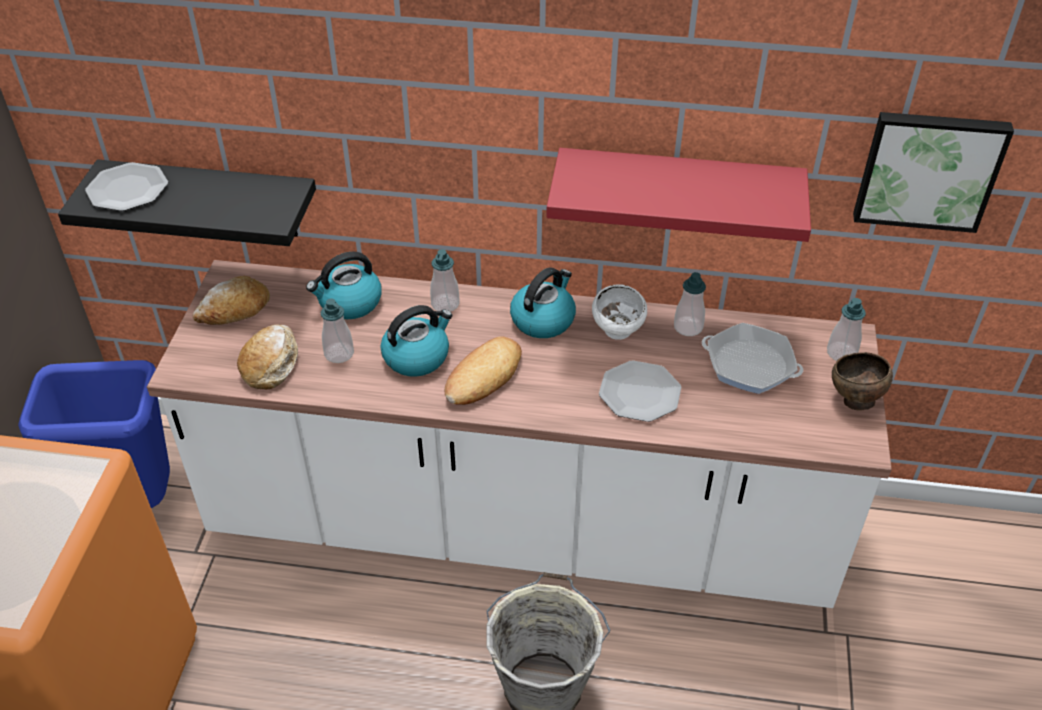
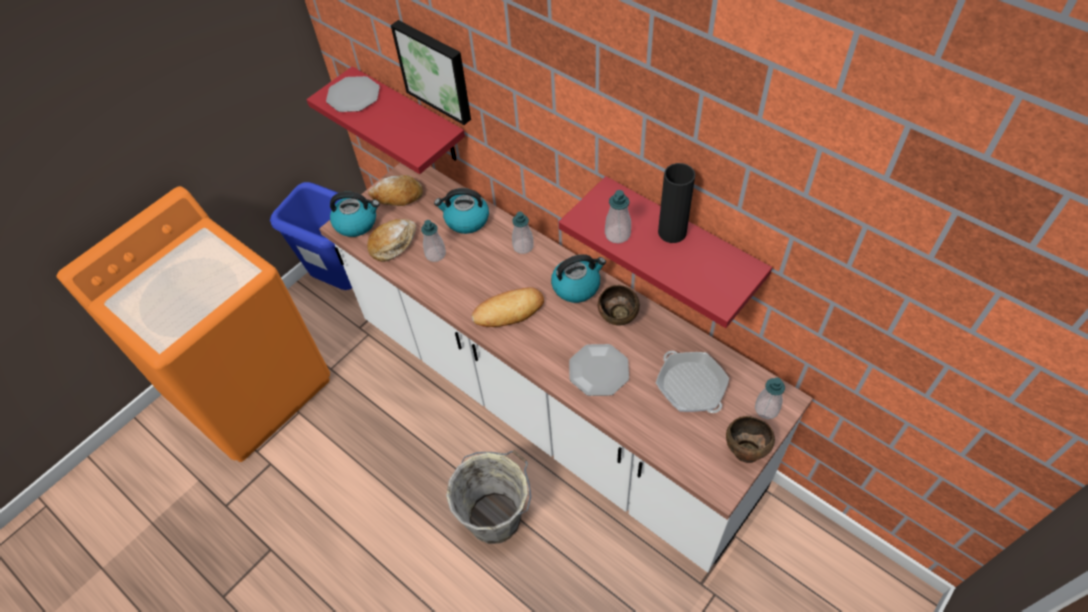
camera: 35 degrees right, 10 degrees up
(211, 198) = (410, 116): black shelf -> red shelf
(417, 356) = (479, 277): kettle -> kettle (356, 222)
(618, 333) = (618, 319): white bowl -> brown bowl
(680, 173) = (672, 232): none -> black vase
(688, 327) = (670, 336): soap dispenser -> soap dispenser (617, 234)
(928, 169) = (864, 310): picture -> picture (435, 70)

